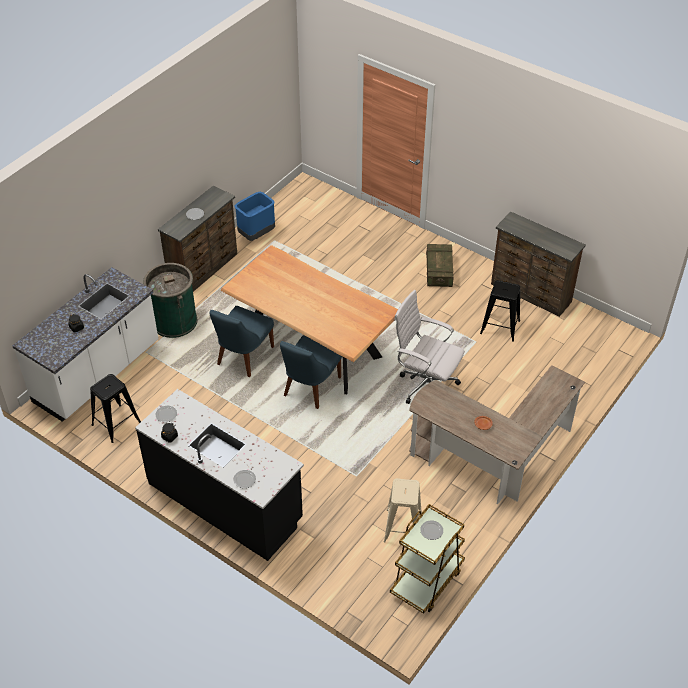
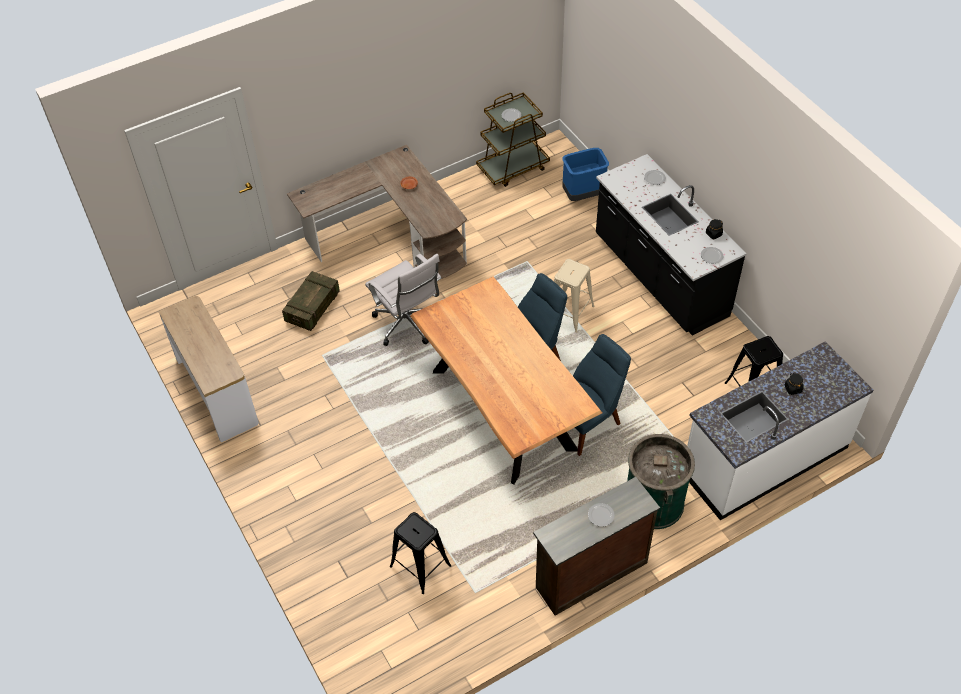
camera: 155 degrees left, 5 degrees up
(256, 234) = (494, 614): blue trash can -> blue trash can (583, 195)
(402, 527) = (509, 209): beige stool -> beige stool (569, 313)
(439, 271) = (296, 461): crate -> crate (312, 307)
(500, 327) = (283, 363): black stool -> black stool (420, 566)
(530, 294) = (217, 392): brown dresser -> console table

